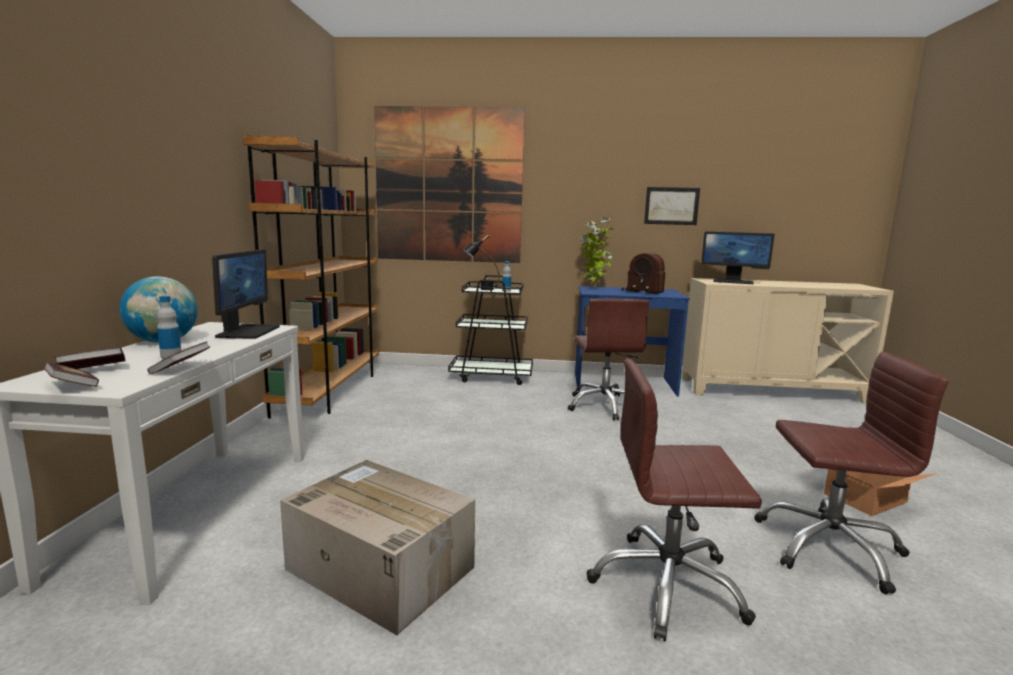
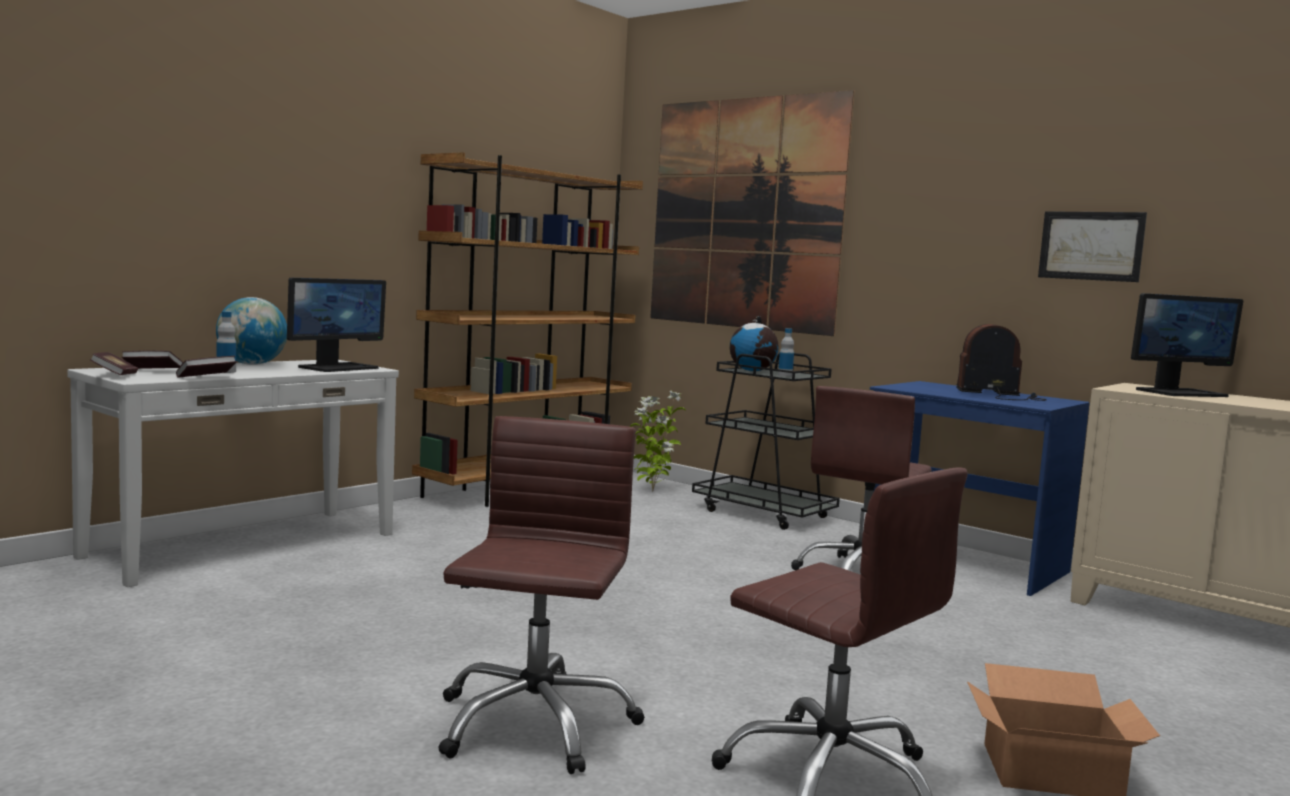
camera: 35 degrees right, 5 degrees down
(378, 567) = (305, 620): cardboard box -> none
(481, 289) = (752, 371): black table lamp -> globe
(594, 288) = (929, 384): potted plant -> potted plant (651, 490)
(642, 291) = (999, 396): radio -> radio turned 120 degrees clockwise
(667, 586) = (533, 723): brown office chair -> brown office chair turned 60 degrees clockwise
(733, 281) = (1180, 393): monitor -> monitor turned 75 degrees counterclockwise

